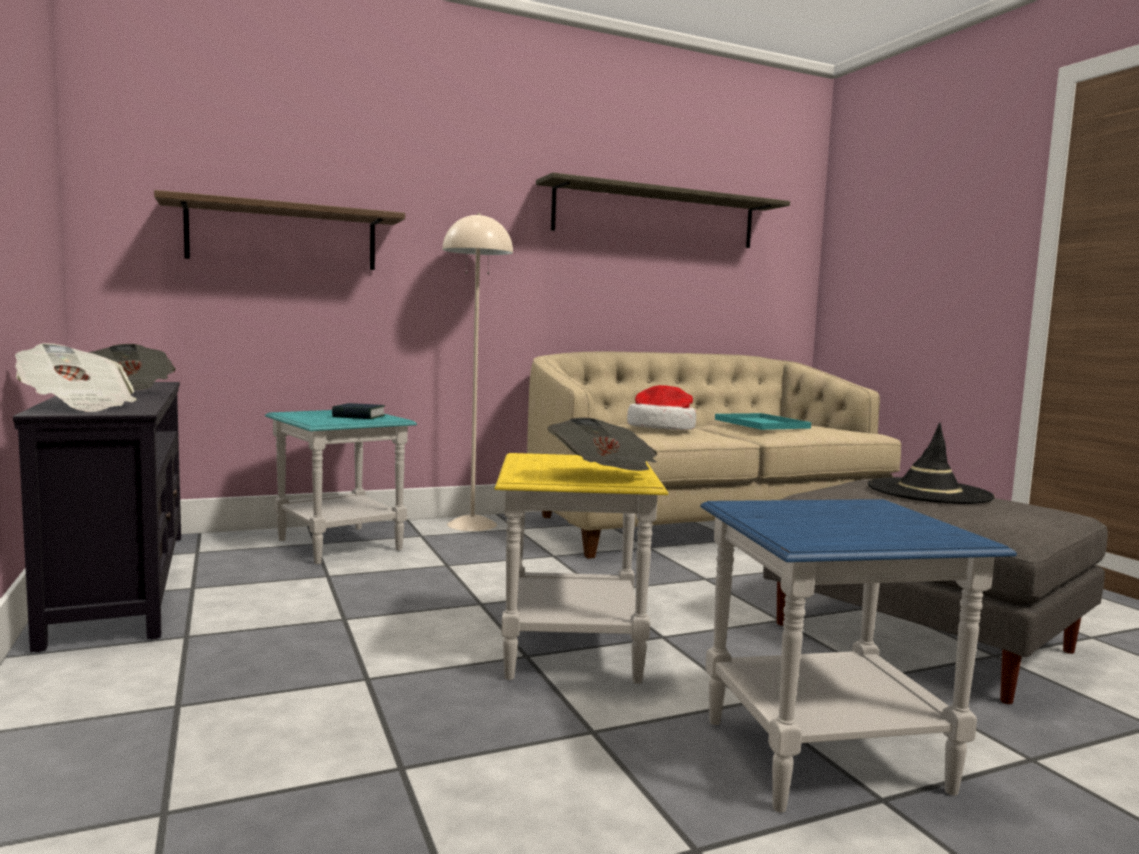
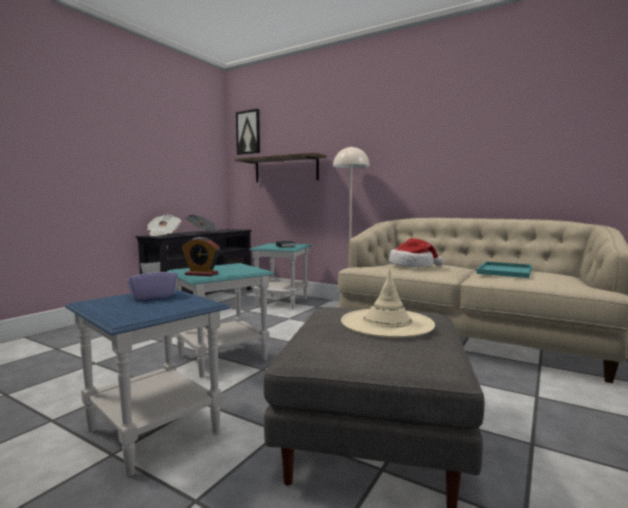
camera: 55 degrees right, 0 degrees up
(153, 122) = (248, 132): none -> picture
(572, 651) = (221, 358): yellow side table -> turquoise side table
(605, 477) = (201, 274): newspaper -> alarm clock
(656, 216) = (479, 126): shelf -> none
(789, 513) = (152, 296): none -> purple tissue box
(928, 492) = (387, 323): black hat -> beige hat

